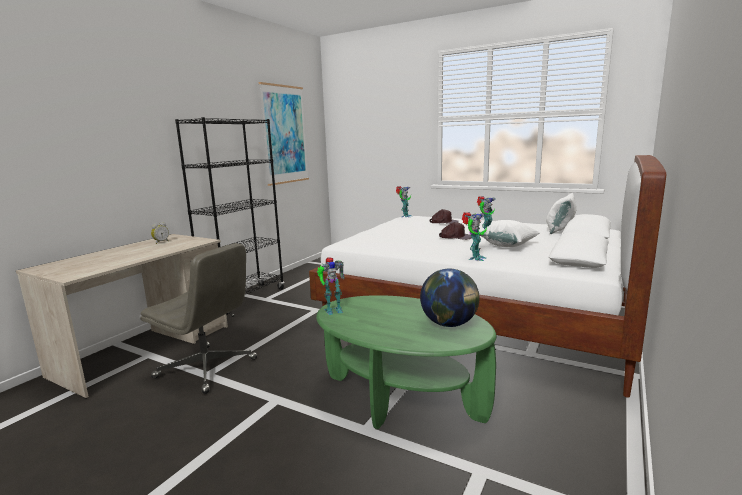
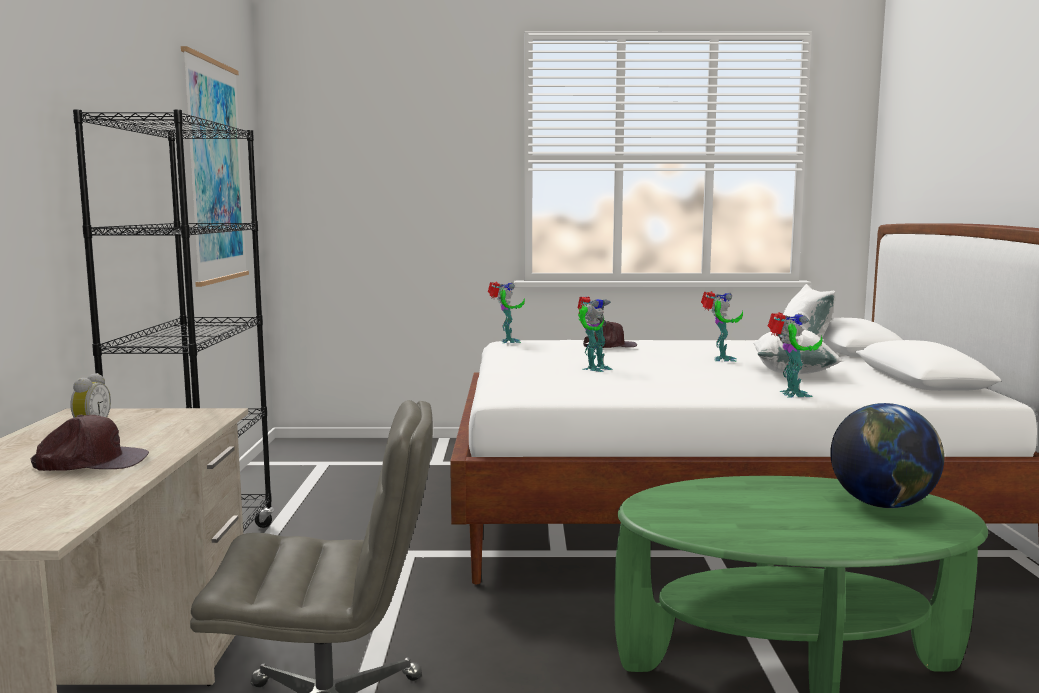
camera: 30 degrees left, 5 degrees down
(332, 310) = (658, 518): toy robot -> toy robot (594, 368)
(455, 237) = (685, 366): brown cap -> brown cap (91, 461)

